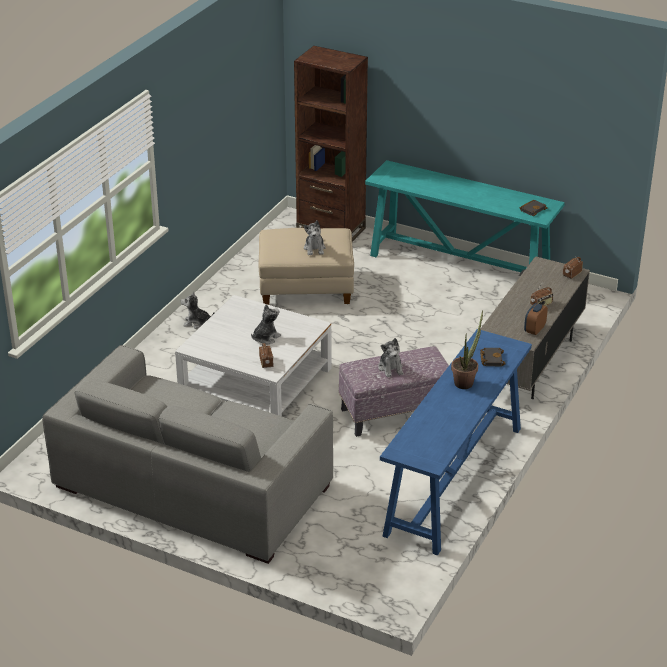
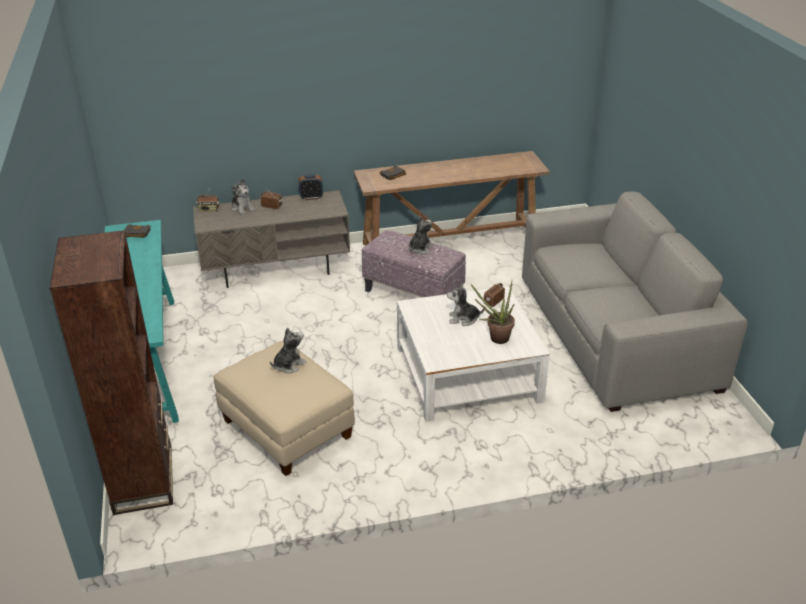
camera: 130 degrees left, 0 degrees up
(197, 323) = (431, 464): plush toy -> plush toy (243, 208)
(454, 481) = (450, 244): blue console table -> brown console table
(465, 381) = (432, 174): potted plant -> potted plant (495, 338)

